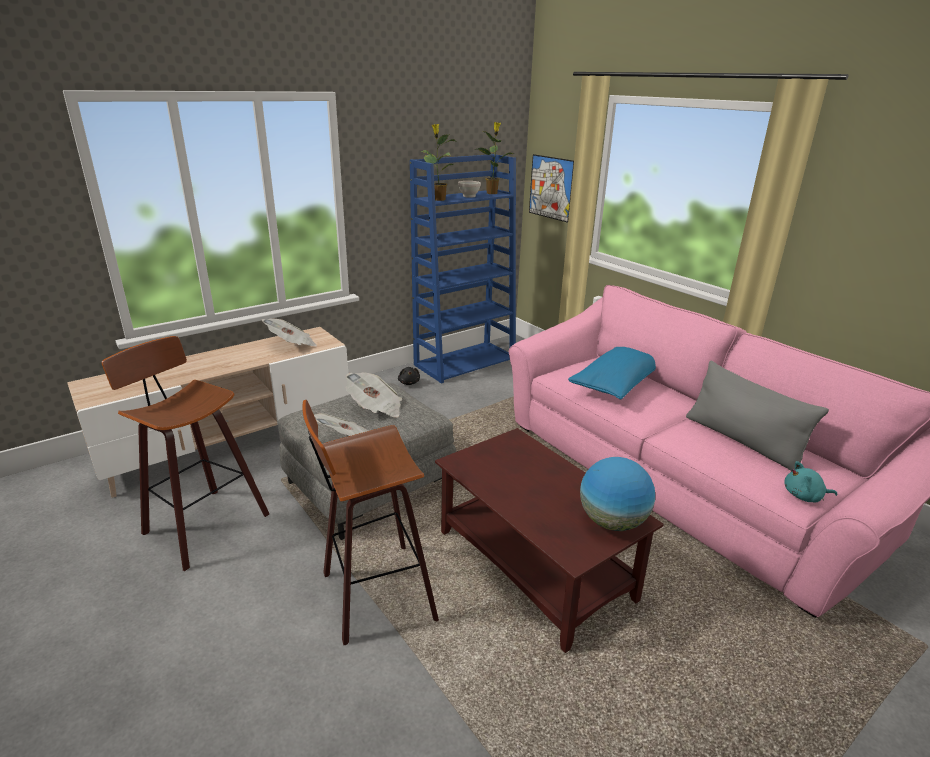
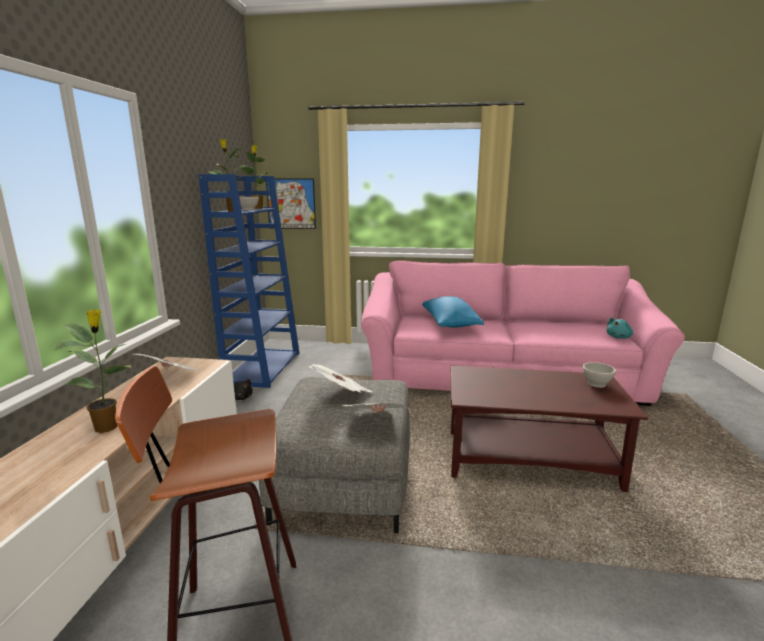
camera: 45 degrees left, 10 degrees down
(212, 366) = (108, 427): none -> potted plant
(374, 595) = (490, 550): stool -> none
(612, 522) = (596, 384): globe -> white bowl
(742, 441) = (554, 326): grey pillow -> none

